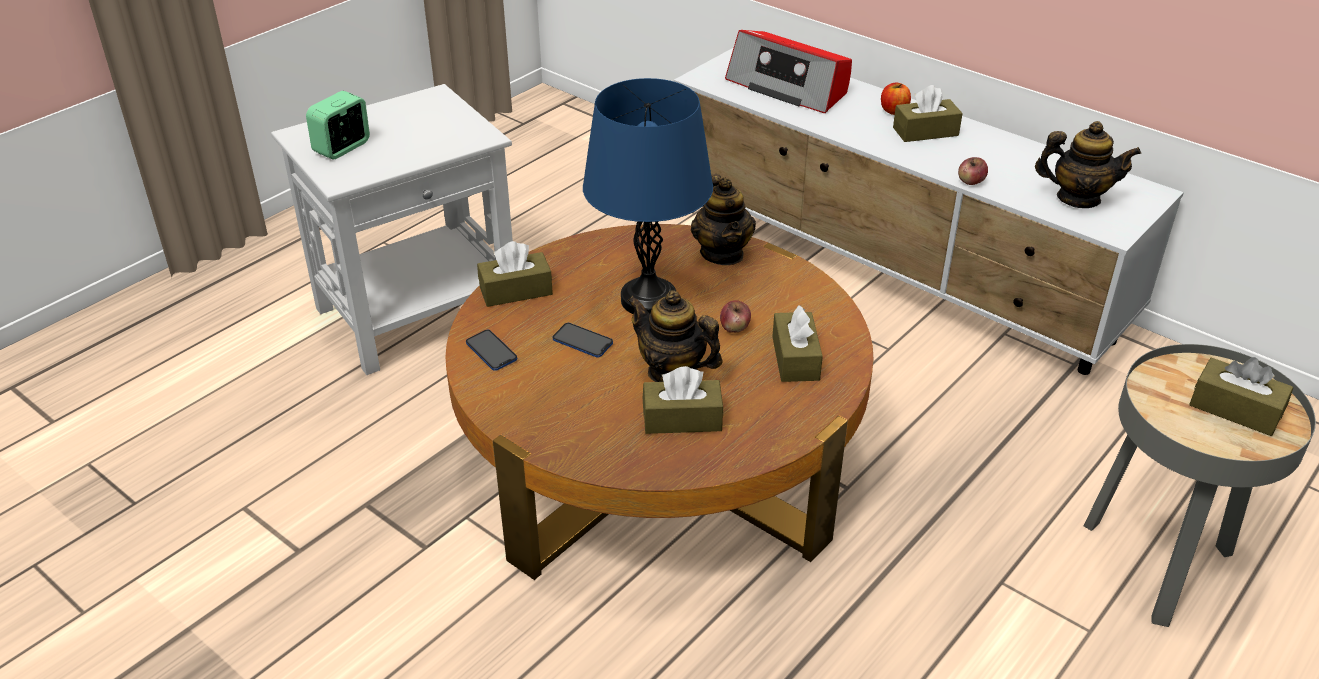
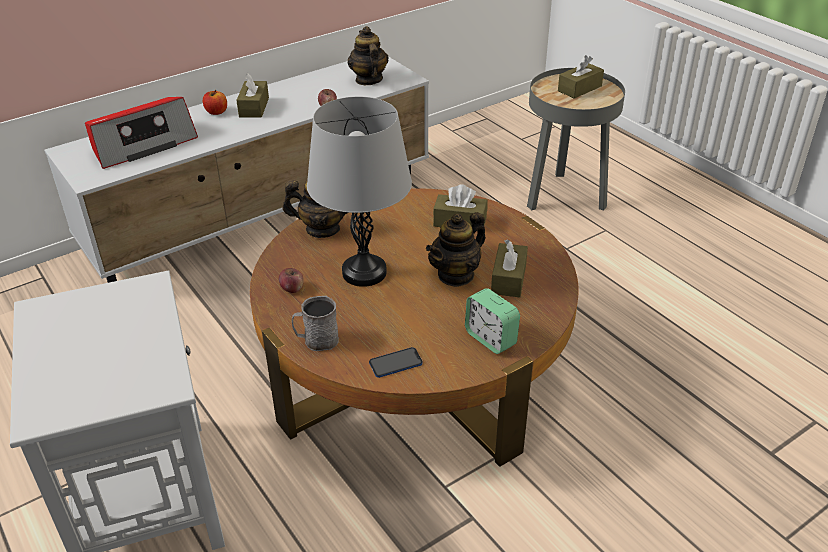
camera: 75 degrees left, 0 degrees up
(342, 148) = (99, 382): alarm clock -> alarm clock (490, 338)
(516, 291) = (316, 340): brown tissue box -> grey mug
(582, 341) = (402, 312): phone -> none
(648, 300) = (364, 272): blue table lamp -> grey table lamp
(735, 328) = (416, 240): apple -> apple (292, 288)
(1078, 198) = (368, 80): teapot -> teapot turned 45 degrees counterclockwise

